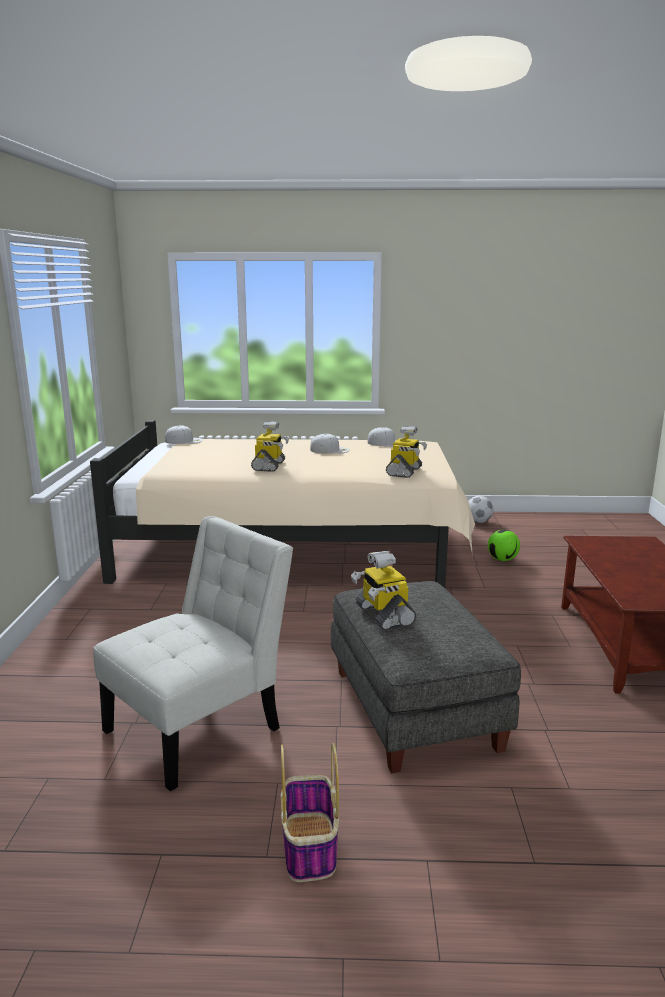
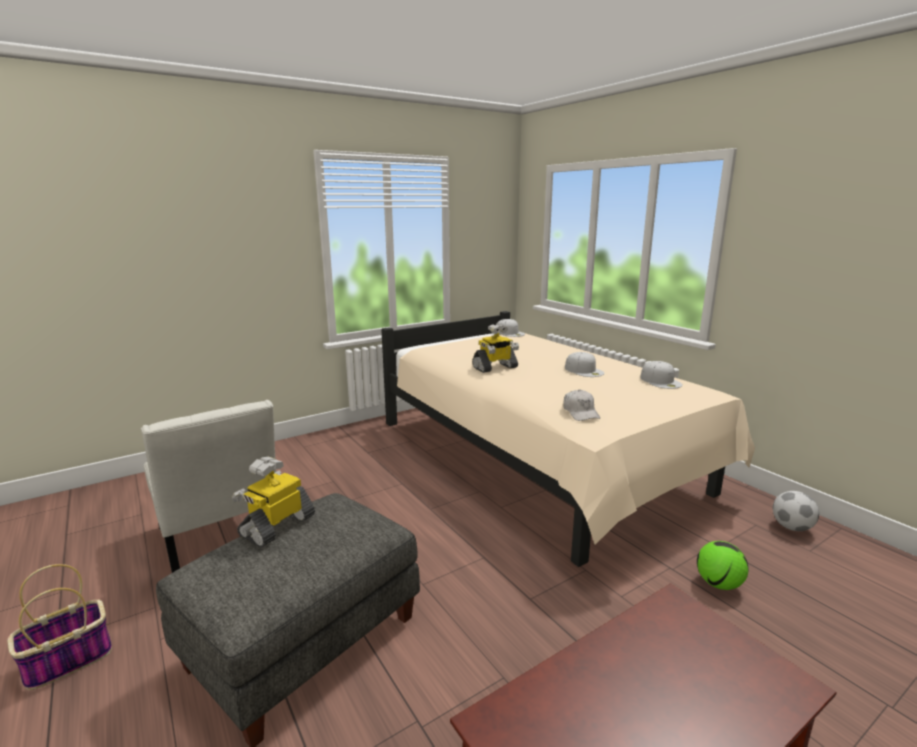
camera: 55 degrees right, 0 degrees up
(200, 725) = (221, 539): white chair -> white chair turned 45 degrees clockwise
(405, 472) = (580, 412): toy robot -> white cap

